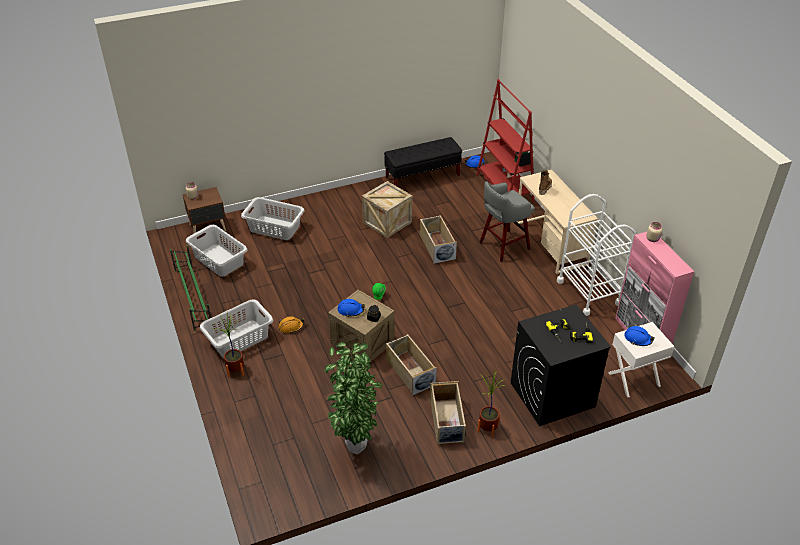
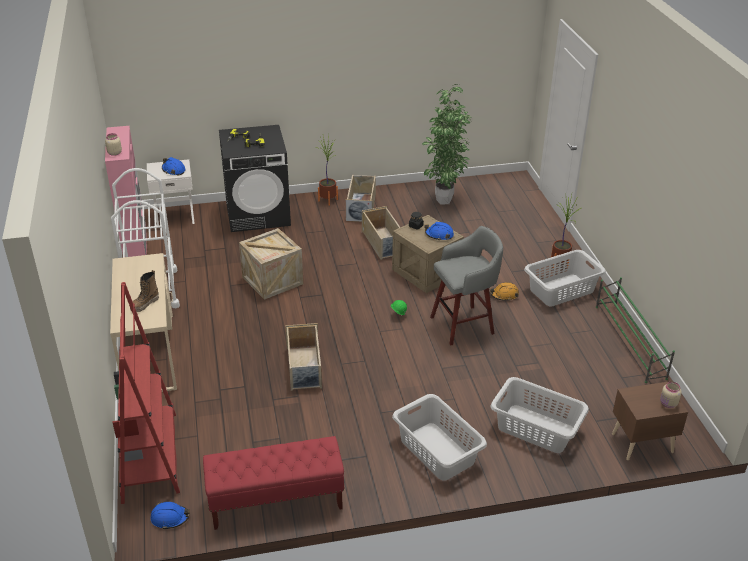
camera: 170 degrees left, 5 degrees down
(219, 260) = (609, 387): grey laundry basket -> grey laundry basket (437, 452)
(387, 222) = (362, 416): crate -> crate (272, 280)
(422, 177) = (276, 501): black bench -> red bench
(503, 246) = (215, 357): grey stool -> grey stool (464, 325)

